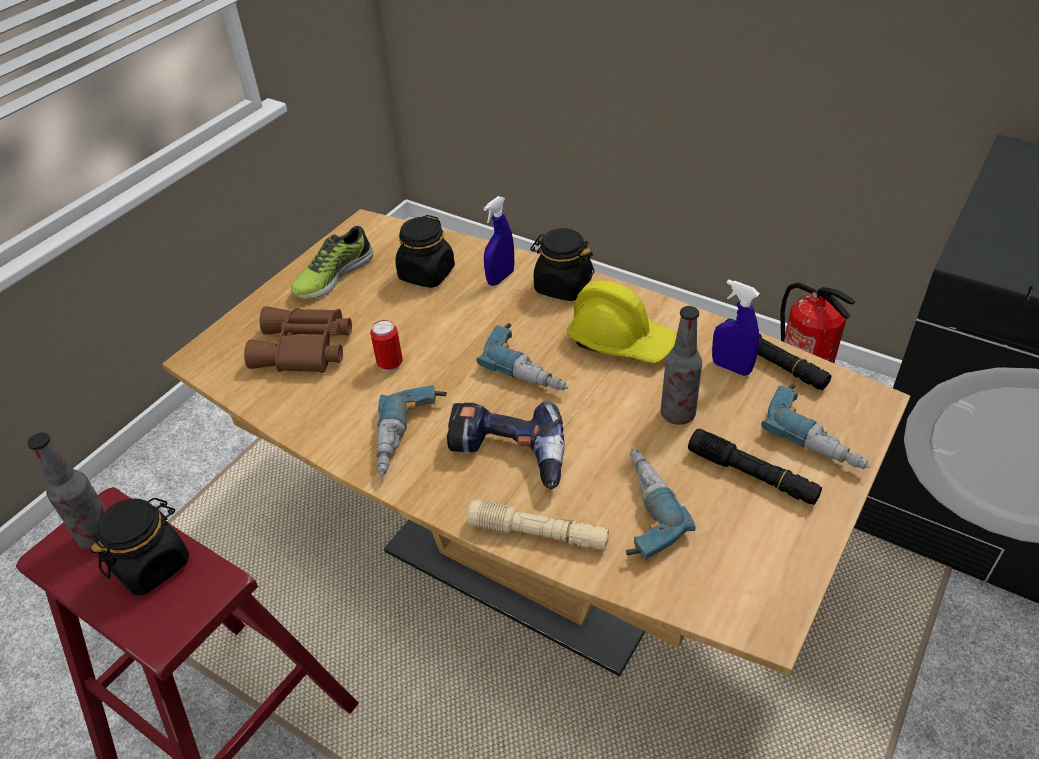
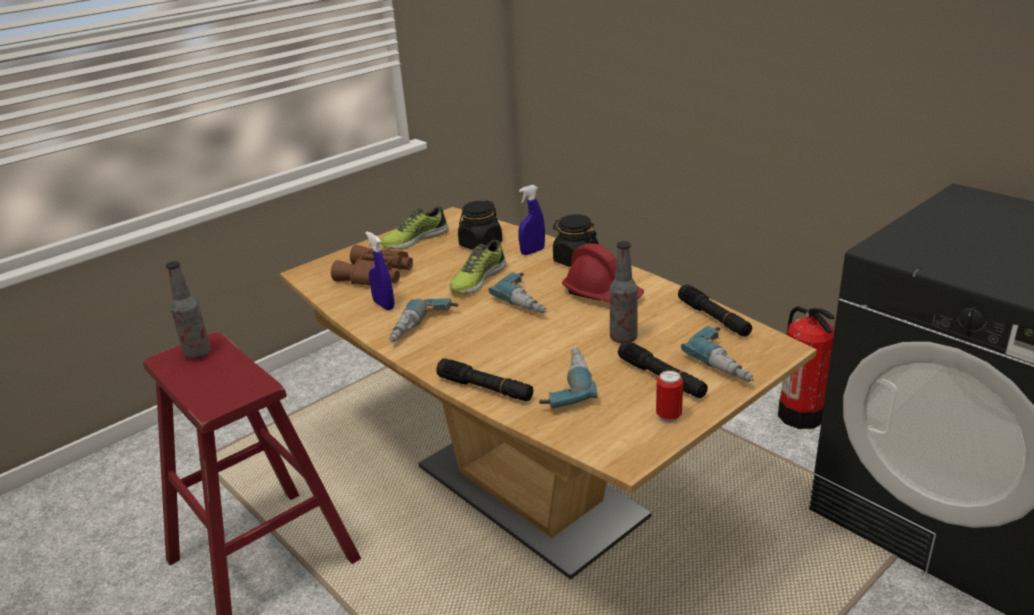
camera: 15 degrees right, 15 degrees down
(152, 564) = (224, 371): black jar -> none
(390, 364) = (429, 289): can -> can (668, 416)
(448, 338) = (477, 280): none -> shoe
(507, 457) = (485, 346): power drill -> none
(538, 534) = (485, 389): beige flashlight -> black flashlight
(620, 341) = (602, 294): yellow hard hat -> red hard hat
(731, 367) = (679, 317): blue spray bottle -> blue spray bottle (384, 305)

